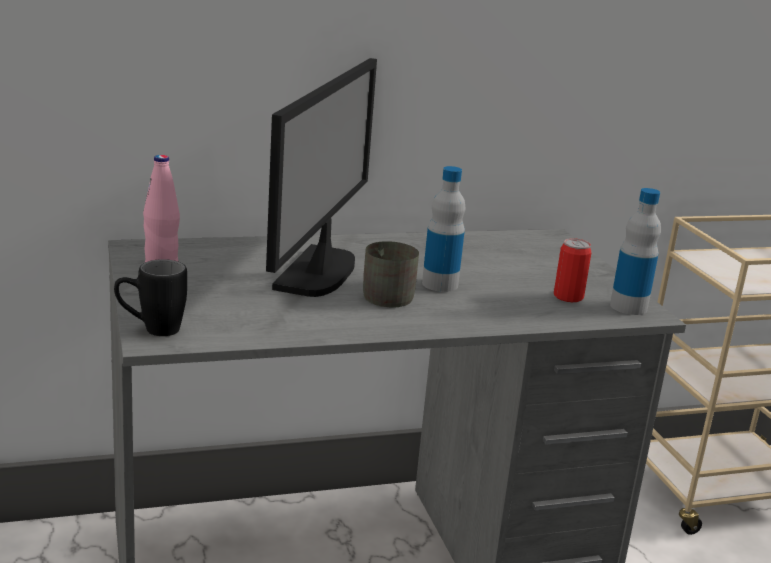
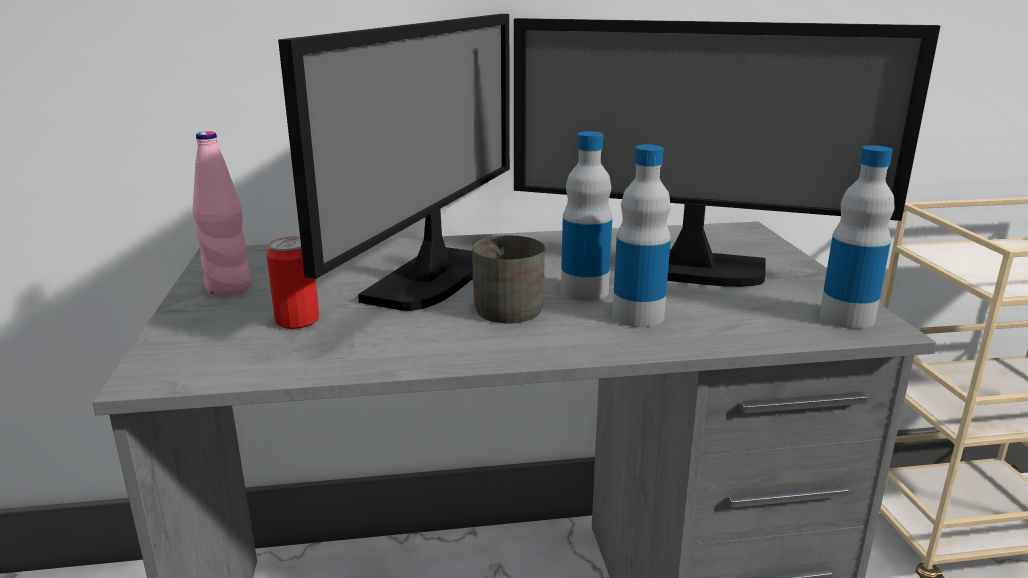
camera: 10 degrees right, 0 degrees up
(151, 330) = (161, 361): black mug -> none
(483, 303) = (638, 316): none -> bottle
(514, 269) = (689, 270): none -> monitor
(568, 297) = (759, 304): can -> can (297, 320)

